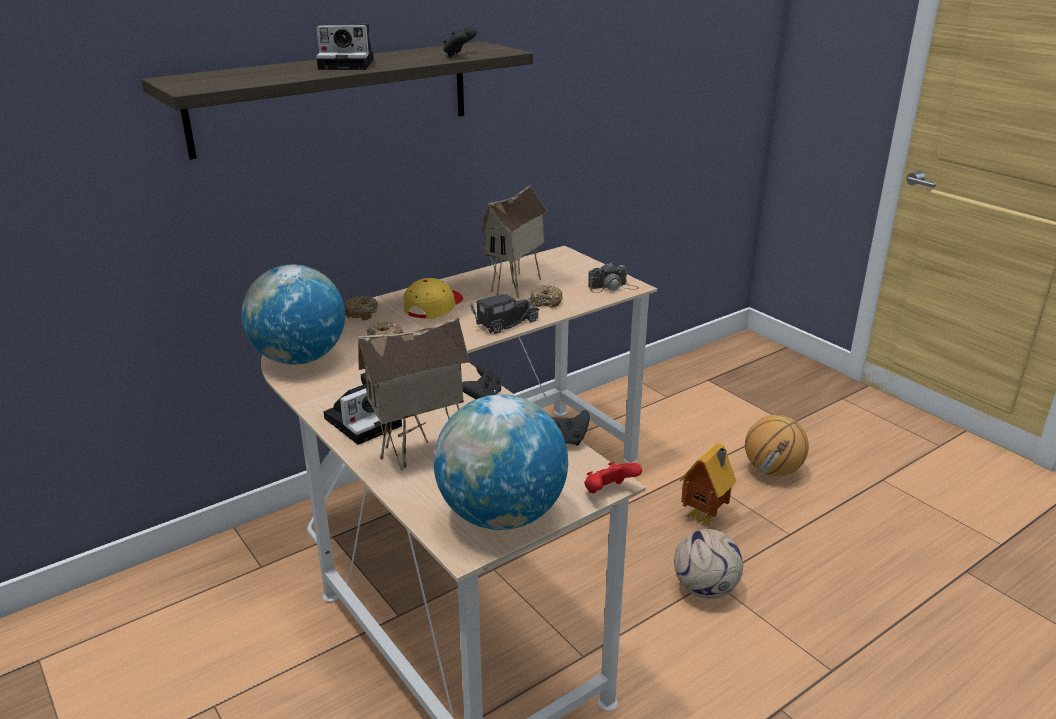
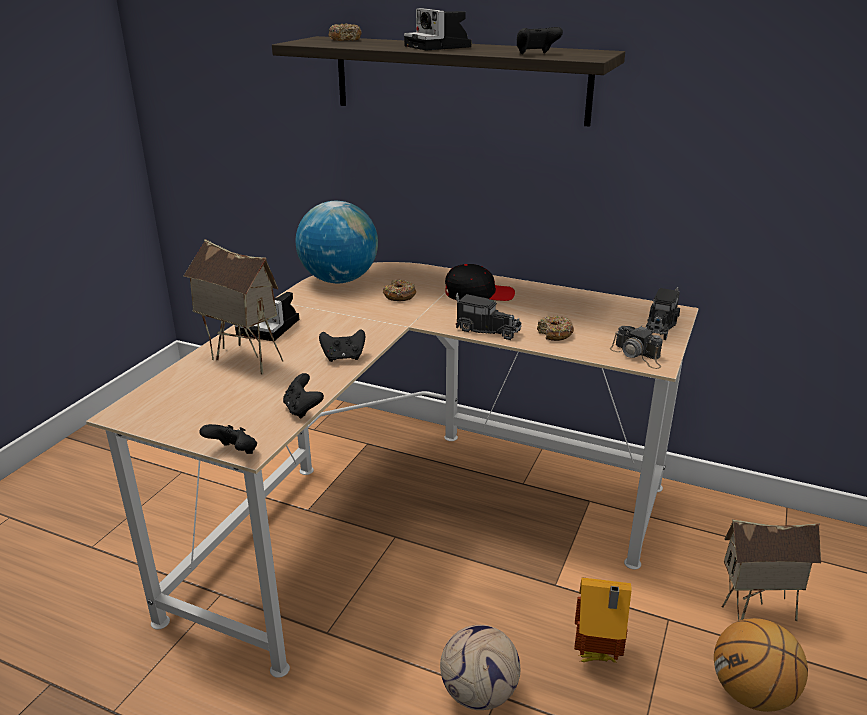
camera: 60 degrees right, 0 degrees up
(361, 313) = (432, 275): donut -> donut (345, 39)
(433, 307) = (478, 294): yellow cap -> black cap
(501, 515) = (173, 414): globe -> none
(517, 288) = (564, 314): toy house -> toy house (756, 612)
(577, 265) = (660, 325): none -> toy truck
(609, 492) = (233, 453): red game controller -> black game controller

